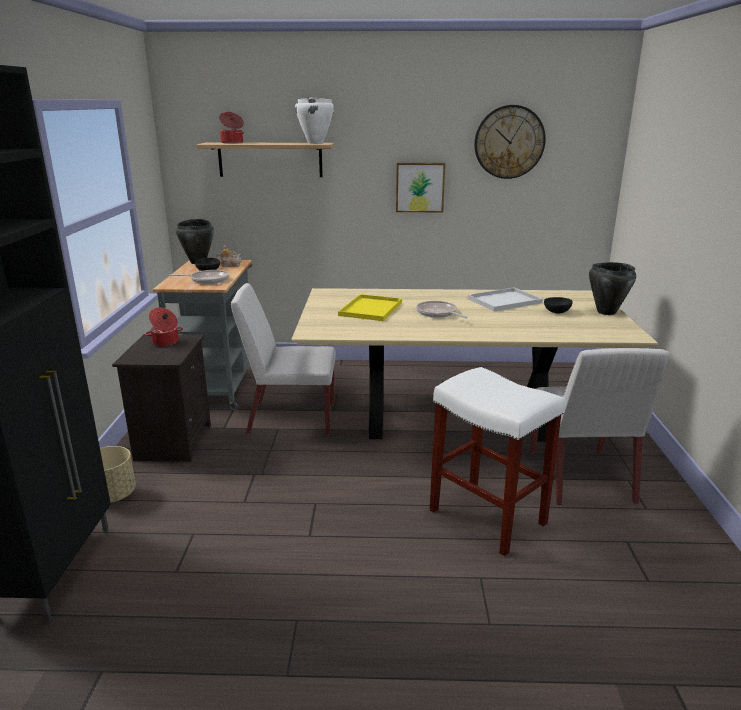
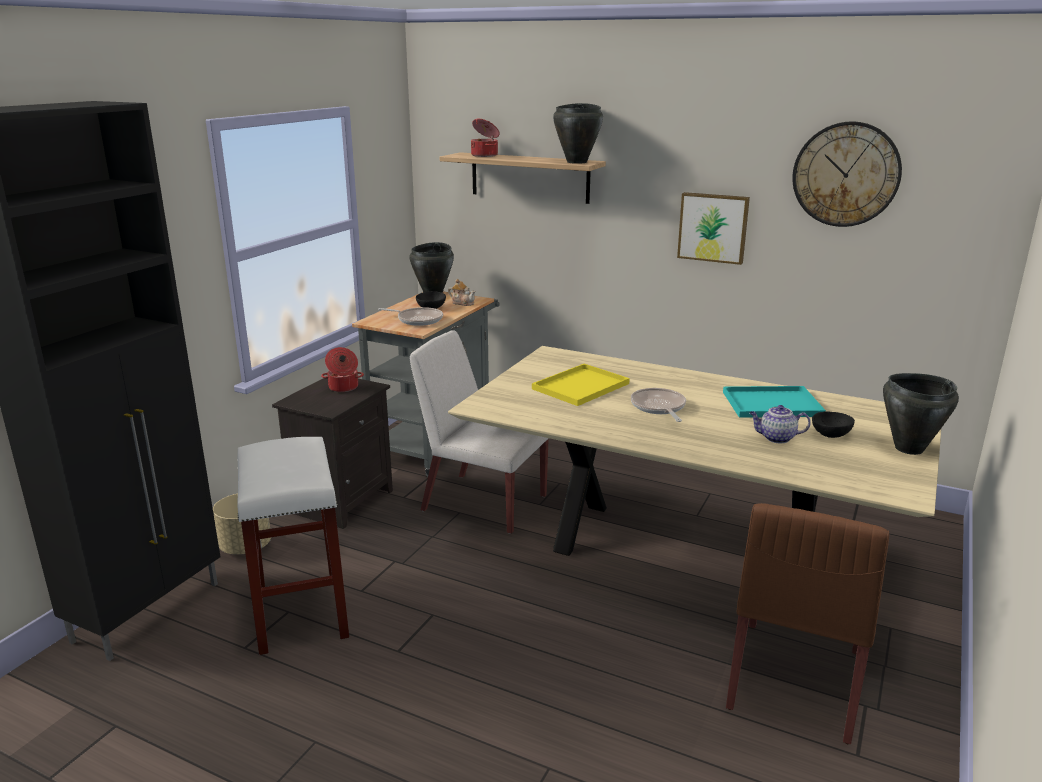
camera: 25 degrees right, 0 degrees up
(316, 143) = (577, 162): white cooking pot -> black cooking pot
(489, 517) = (621, 695): white stool -> white stool (302, 612)
(503, 301) = (770, 404): white tray -> turquoise tray
(529, 319) = (776, 438): none -> teapot
(581, 477) = (794, 681): white chair -> brown chair

